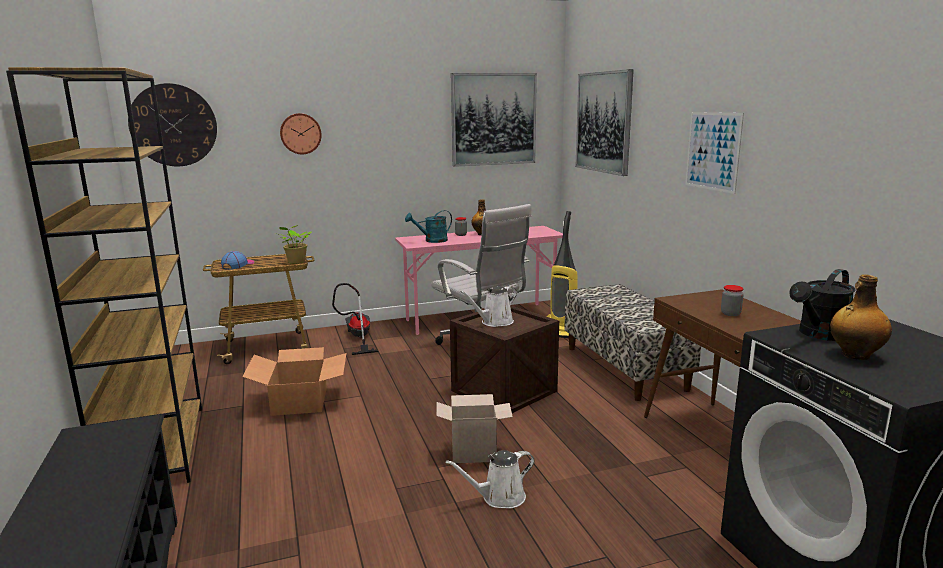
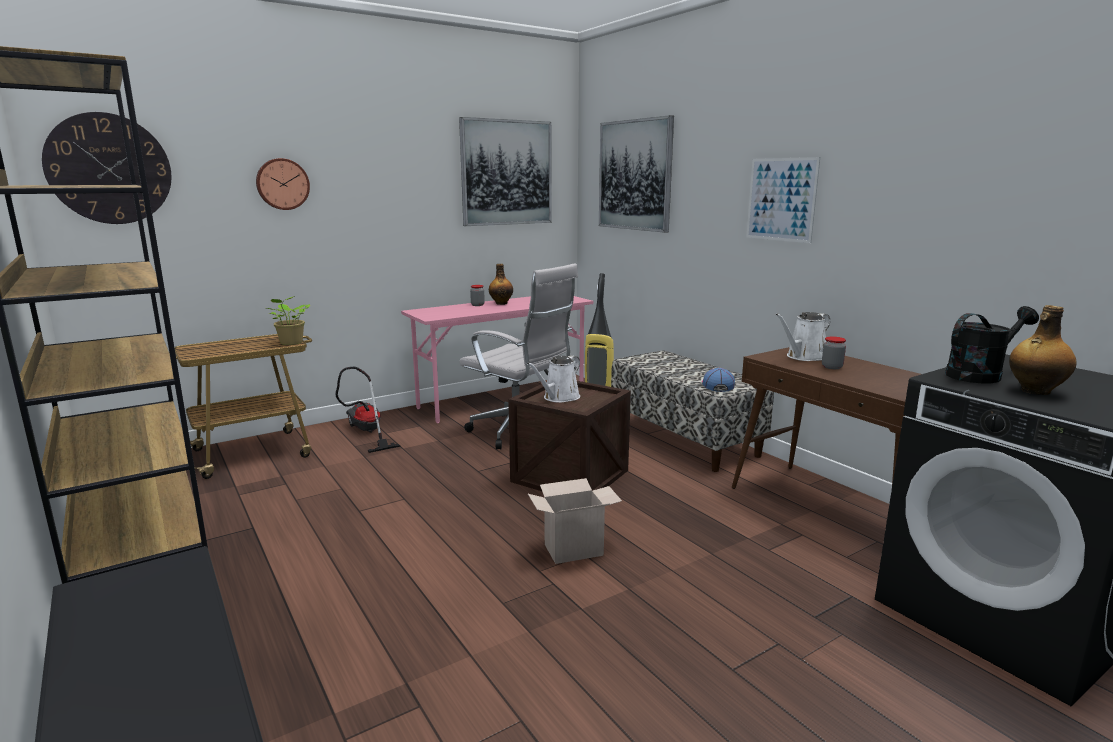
camera: 15 degrees left, 0 degrees up
(238, 265) = (213, 350): cap -> cap (717, 385)
(300, 401) = (329, 513): cardboard box -> none
(432, 241) = (449, 312): turquoise watering can -> none
(499, 497) = (628, 596): white watering can -> white watering can (804, 357)
(819, 335) = (979, 375): black watering can -> black watering can turned 150 degrees counterclockwise

